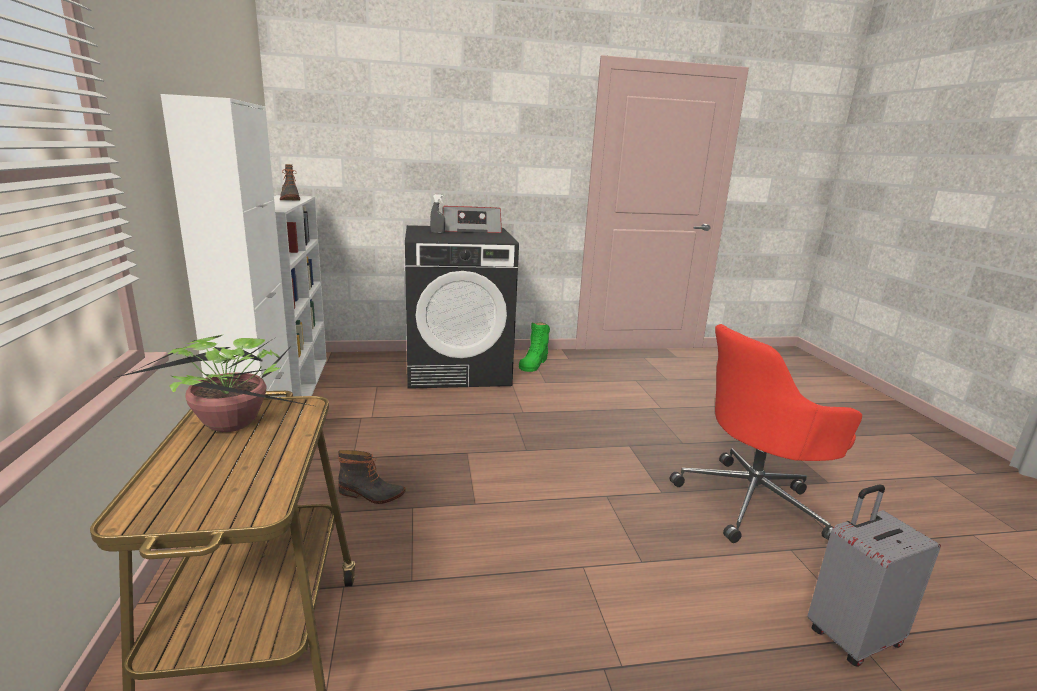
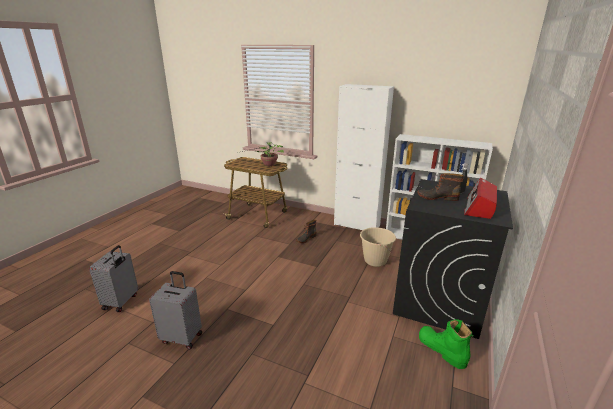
camera: 125 degrees right, 5 degrees up
(289, 199) = (461, 142): boot -> boot (437, 197)
(402, 411) = (375, 261): none -> beige bucket
(753, 502) = (182, 337): red office chair -> grey suitcase

